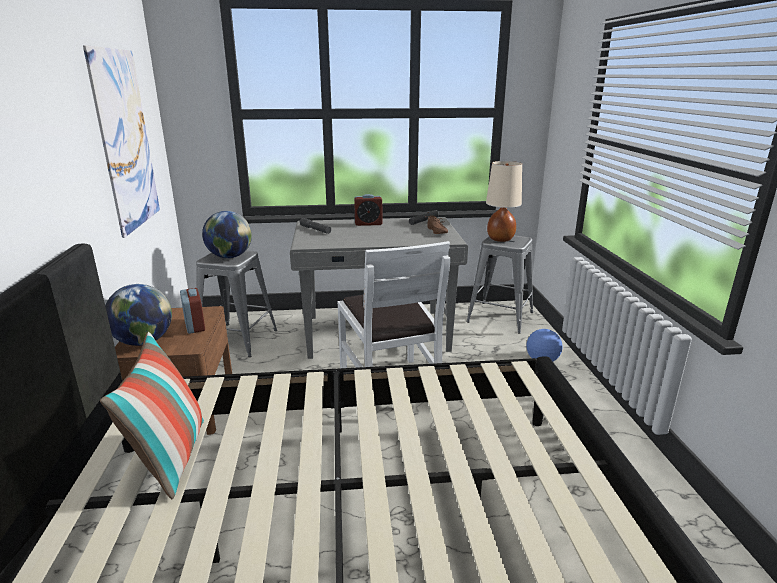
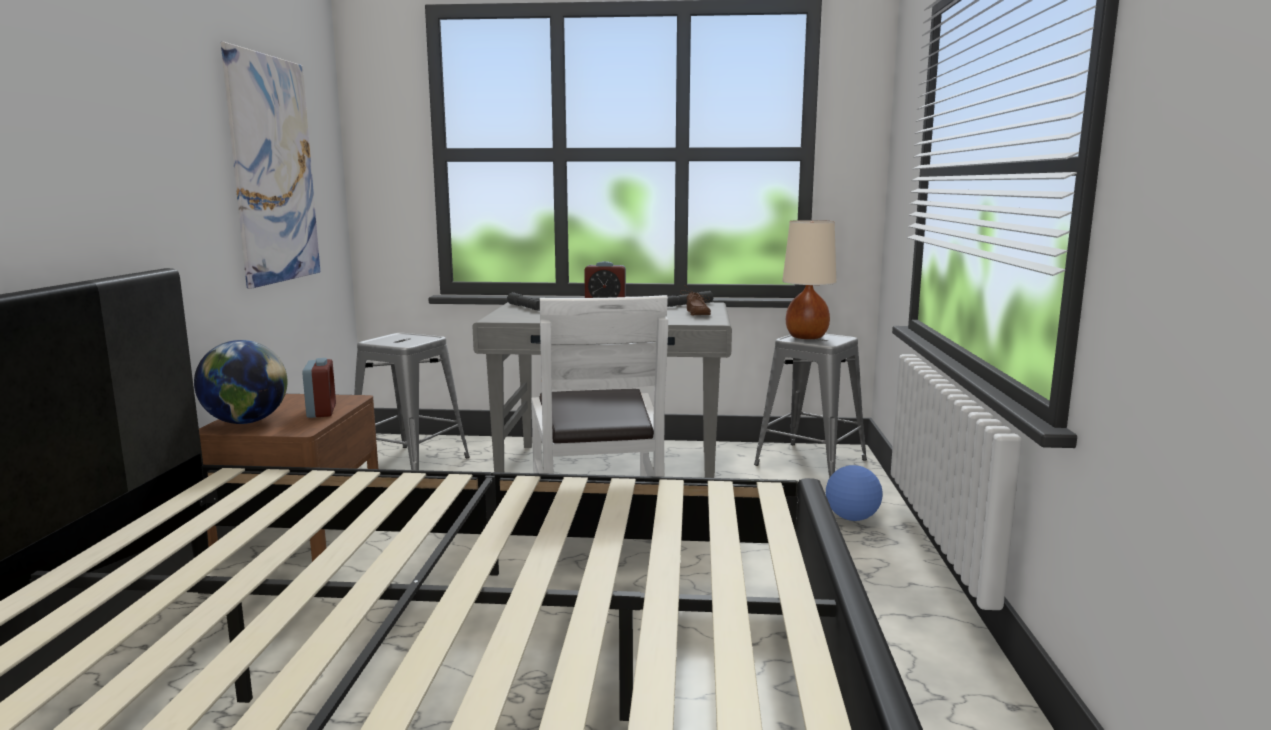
camera: 10 degrees right, 10 degrees down
(170, 458) = (208, 542): pillow -> none
(230, 257) = (404, 340): globe -> none

